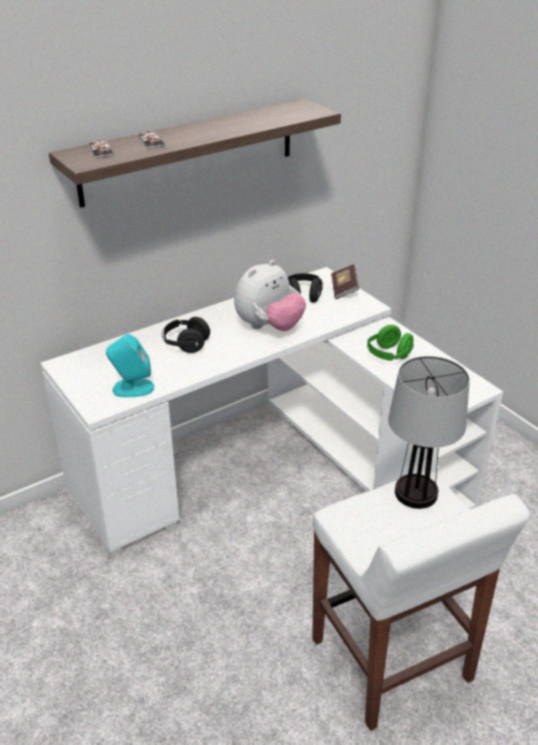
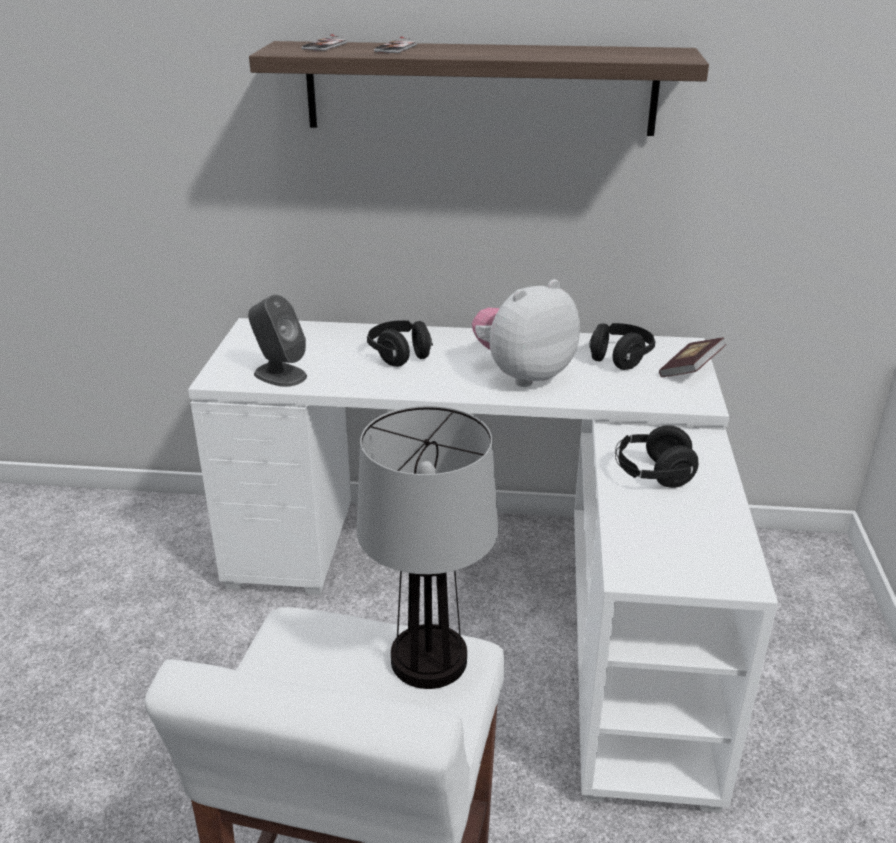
camera: 40 degrees right, 5 degrees down
(132, 388) = (279, 374): turquoise speaker -> grey speaker
(269, 327) = (523, 374): plush toy -> plush toy turned 150 degrees clockwise
(388, 355) = (652, 475): green headphones -> black headphones

